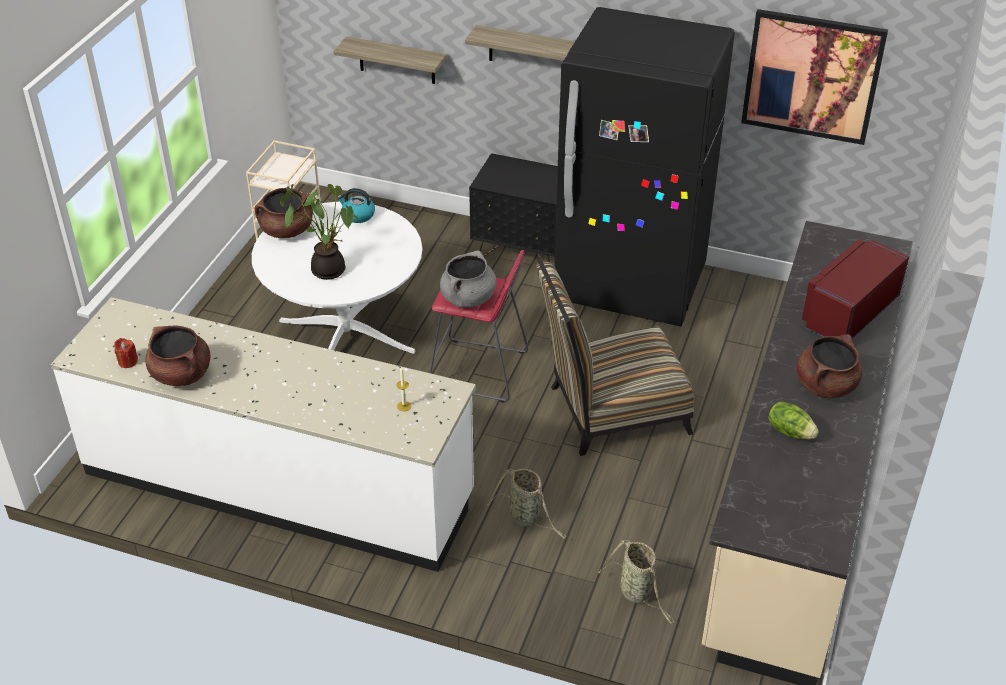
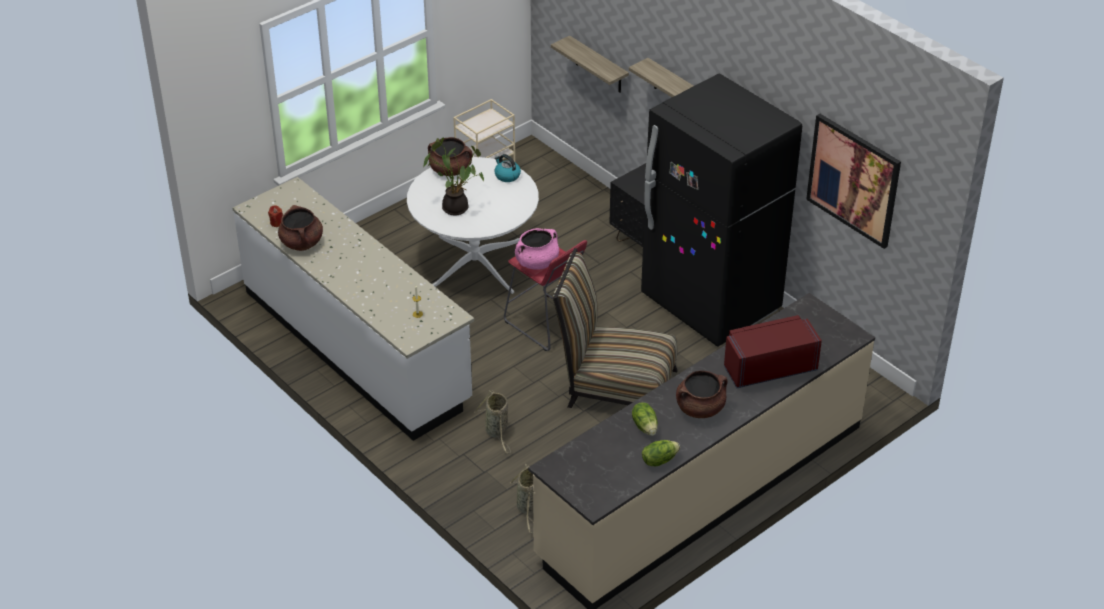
camera: 30 degrees right, 0 degrees up
(468, 298) = (536, 262): grey cooking pot -> pink cooking pot
(843, 464) = (659, 460): none -> lettuce

